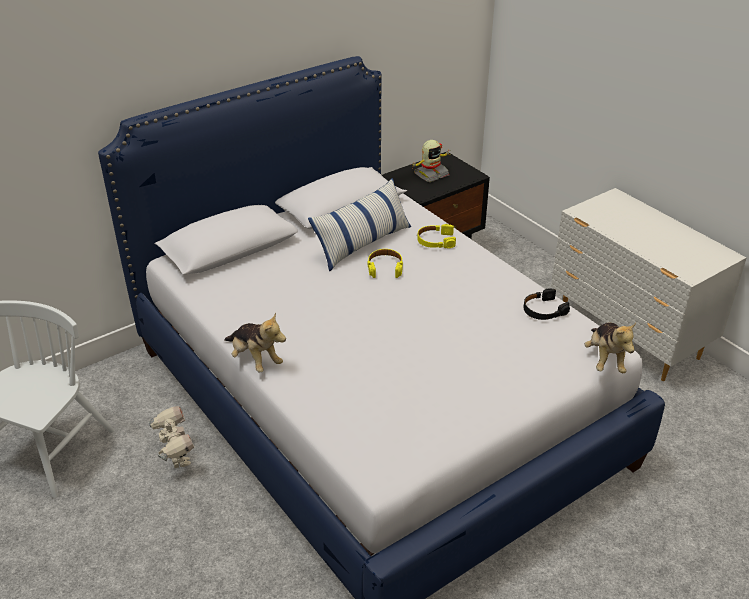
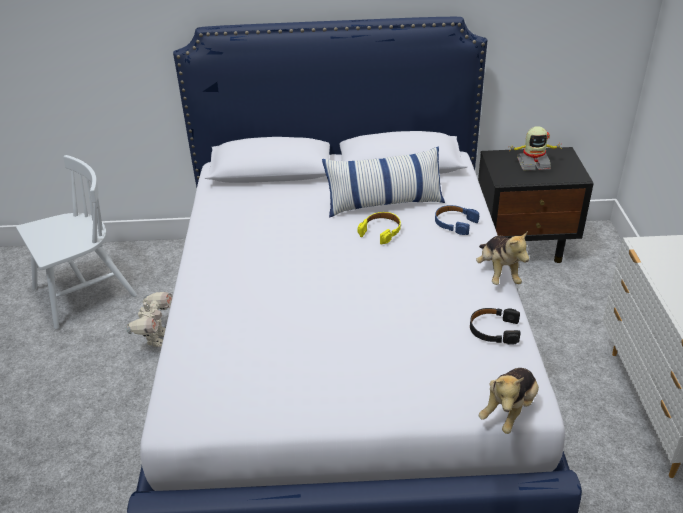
camera: 35 degrees right, 0 degrees up
(255, 359) = (191, 269): plush toy -> plush toy (498, 273)
(435, 241) = (454, 223): yellow headphones -> blue headphones

